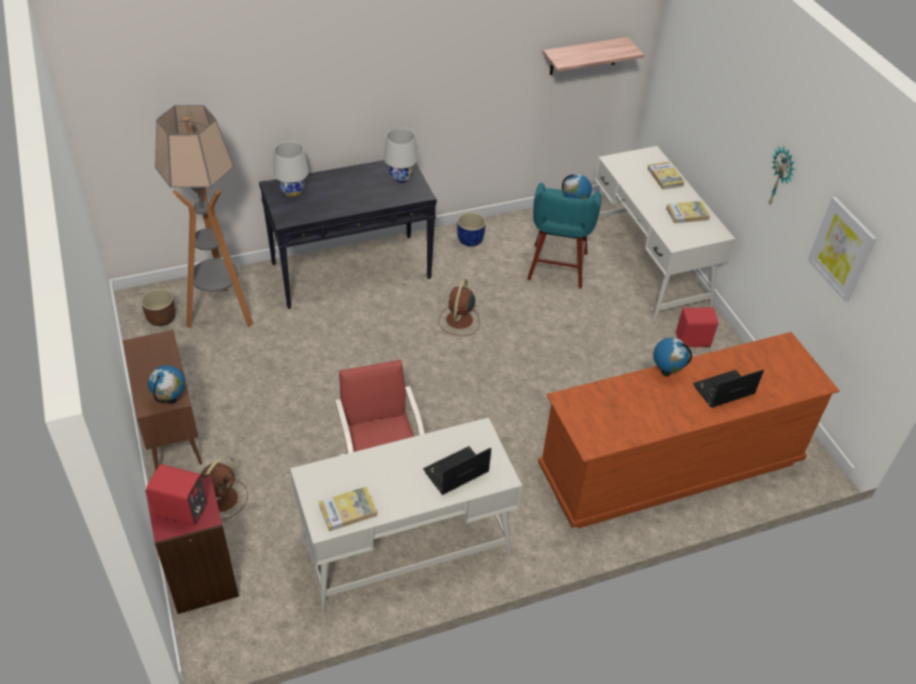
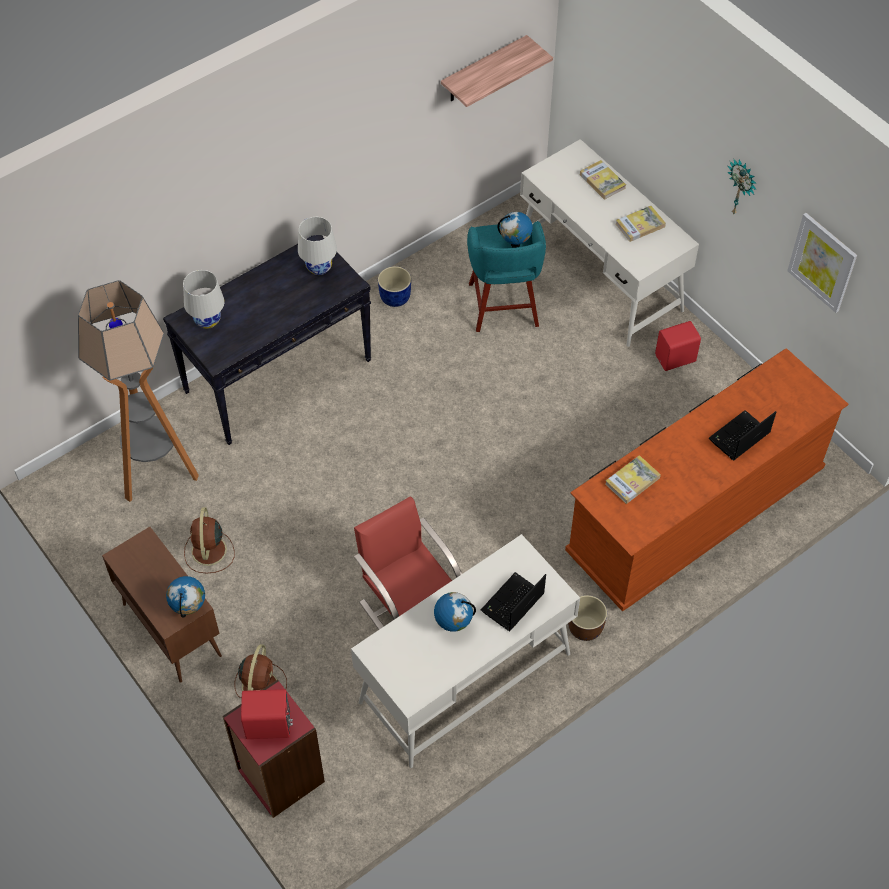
camera: 15 degrees left, 10 degrees up
(161, 318) = (93, 498): brown planter -> brown planter (585, 627)
(348, 510) = (426, 675): book -> book (632, 481)
(459, 321) = (422, 406): brown fan -> brown fan (209, 552)
(666, 372) = (678, 432): globe -> globe (453, 625)

